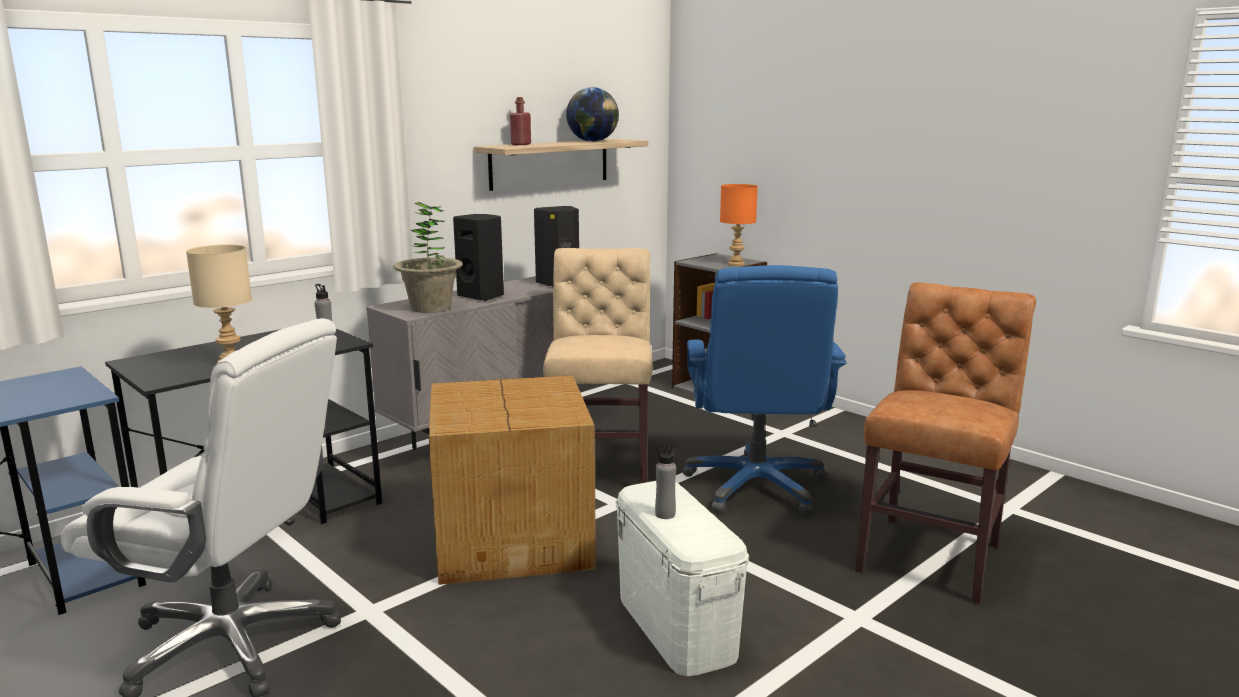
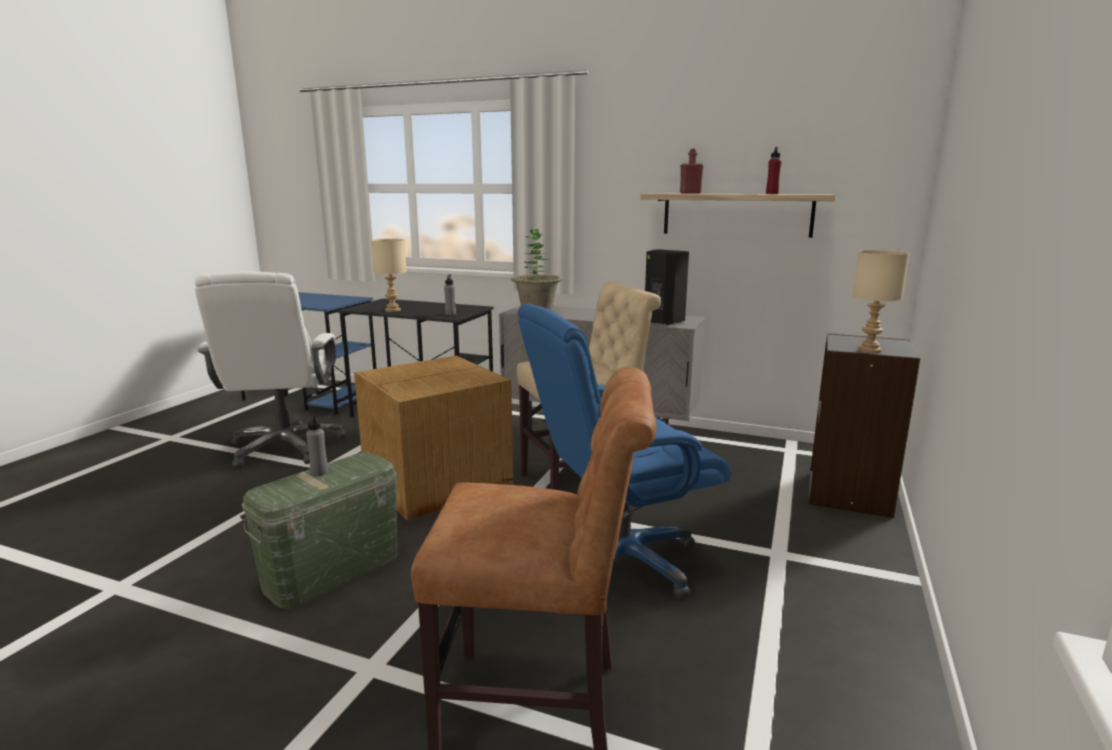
camera: 65 degrees right, 0 degrees up
(482, 296) = (587, 315): black speaker -> none
(592, 141) = (772, 194): globe -> red bottle
(676, 626) = (332, 571): white storage box -> green storage box
(735, 264) = (869, 350): orange table lamp -> beige table lamp

